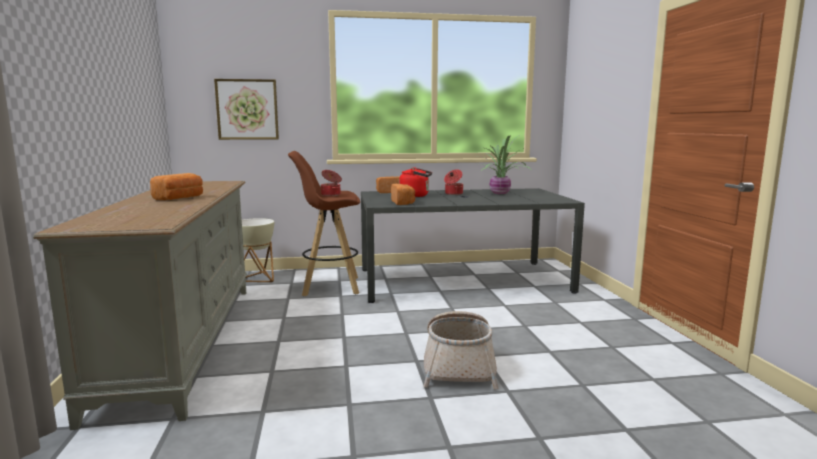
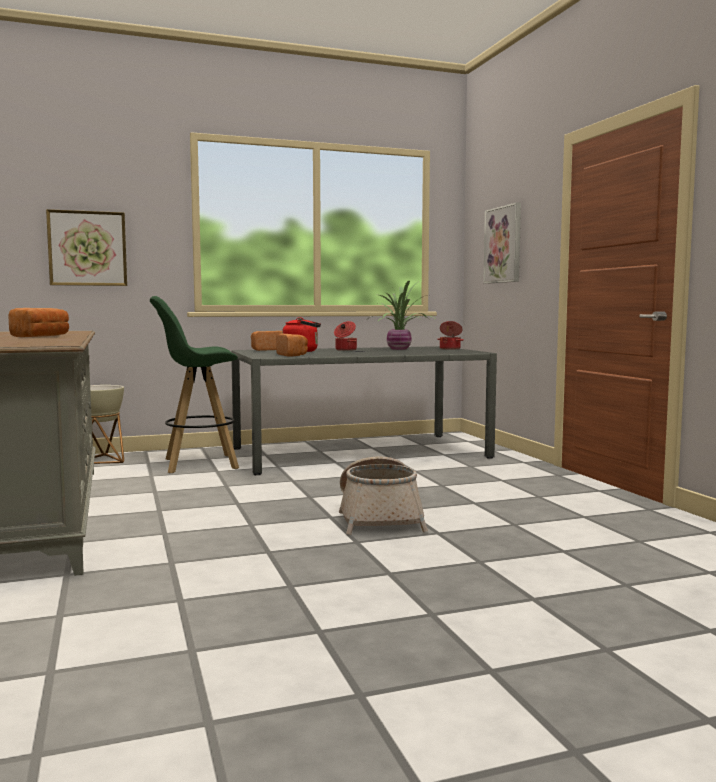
camera: 10 degrees left, 5 degrees down
(329, 286) = (198, 464): brown stool -> green stool
(331, 195) = (201, 349): cooking pot -> cooking pot (450, 348)
(597, 102) = (503, 245): none -> picture

